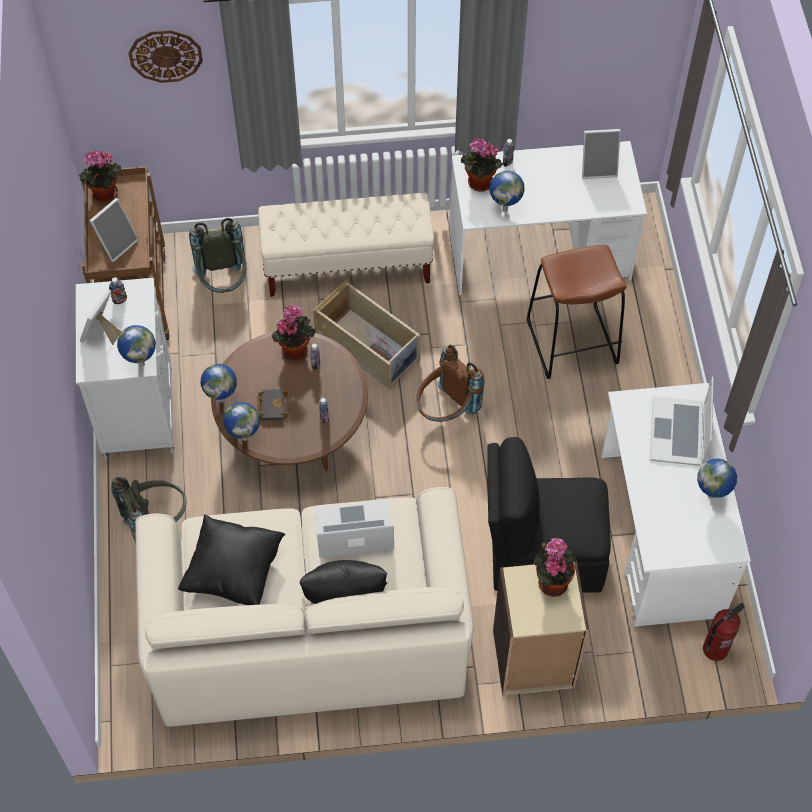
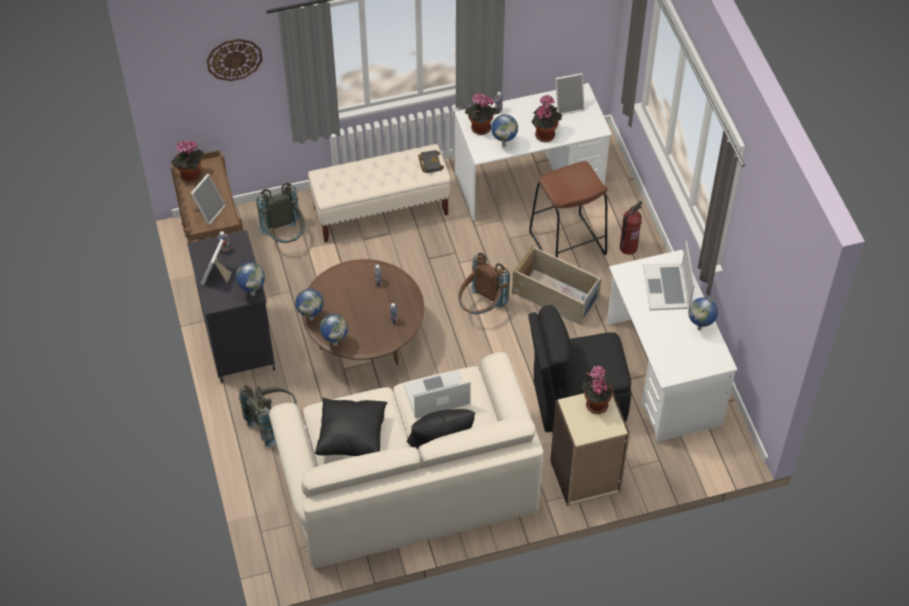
camera: 10 degrees left, 5 degrees down
(138, 408) = (238, 340): white cabinet -> black cabinet
(271, 406) = (350, 317): black book -> black book (429, 163)
(295, 349) = (359, 273): potted plant -> potted plant (544, 134)
(368, 348) = (410, 269): beige storage box -> beige storage box (556, 296)
(715, 648) = (719, 448): fire extinguisher -> fire extinguisher (628, 247)

